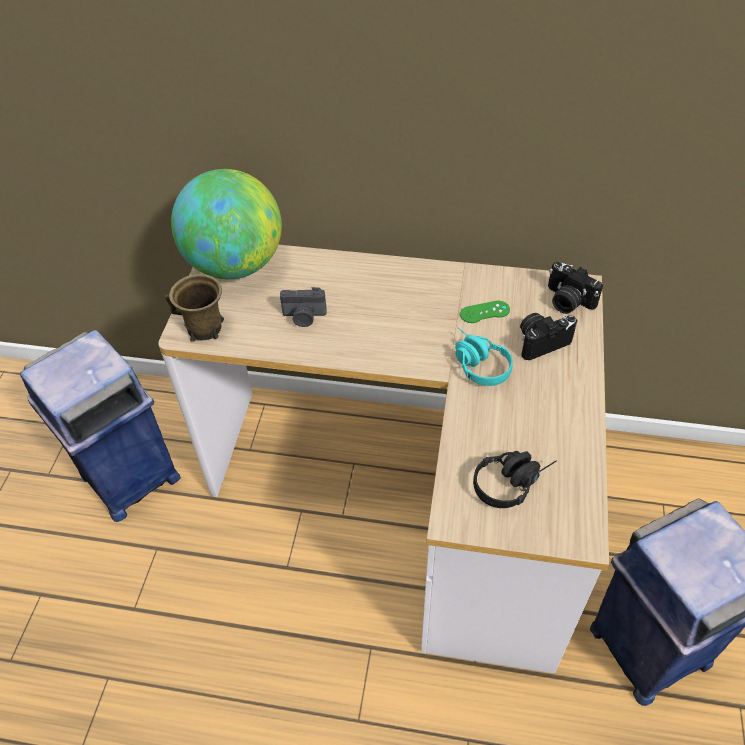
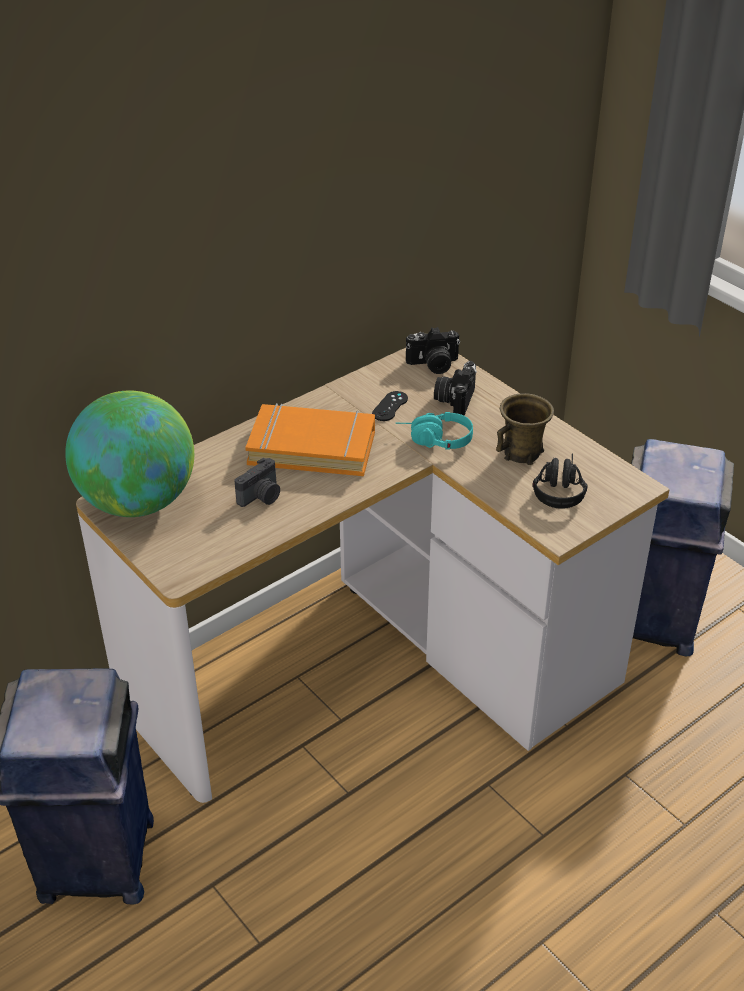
camera: 50 degrees left, 10 degrees down
(204, 329) = (191, 560): brown mug -> brown mug (522, 453)
(386, 304) = (312, 447): none -> orange book
(485, 312) = (390, 406): green game controller -> black game controller

